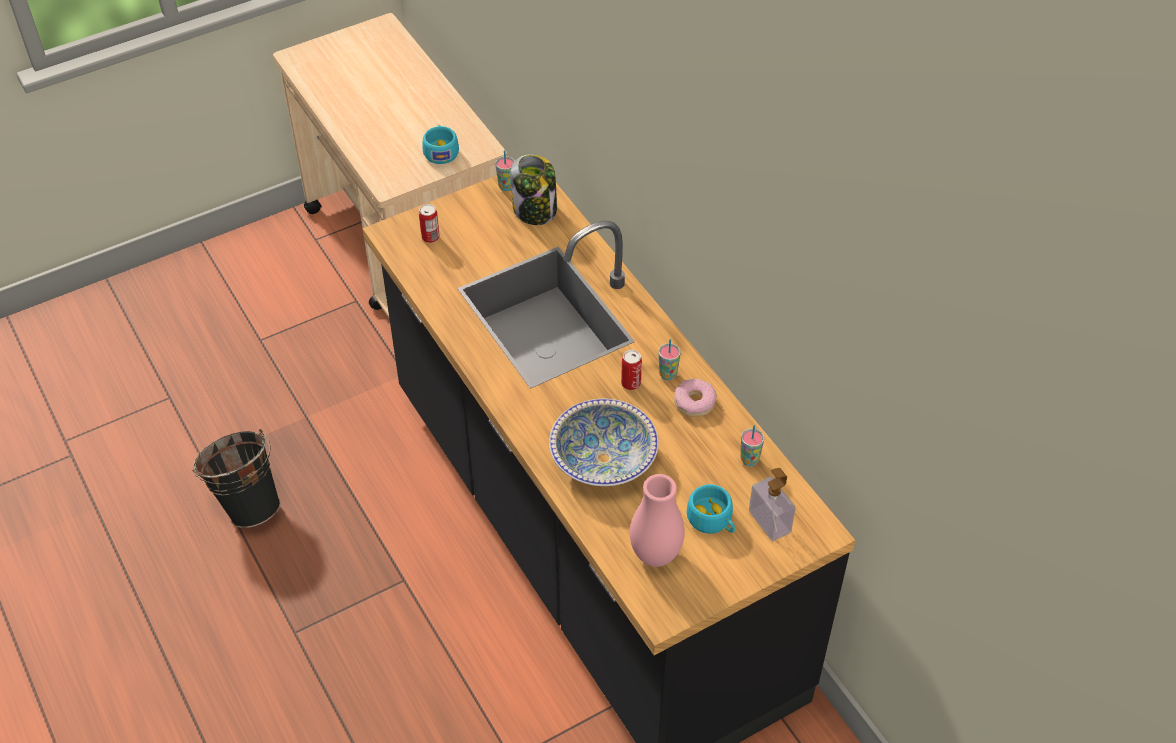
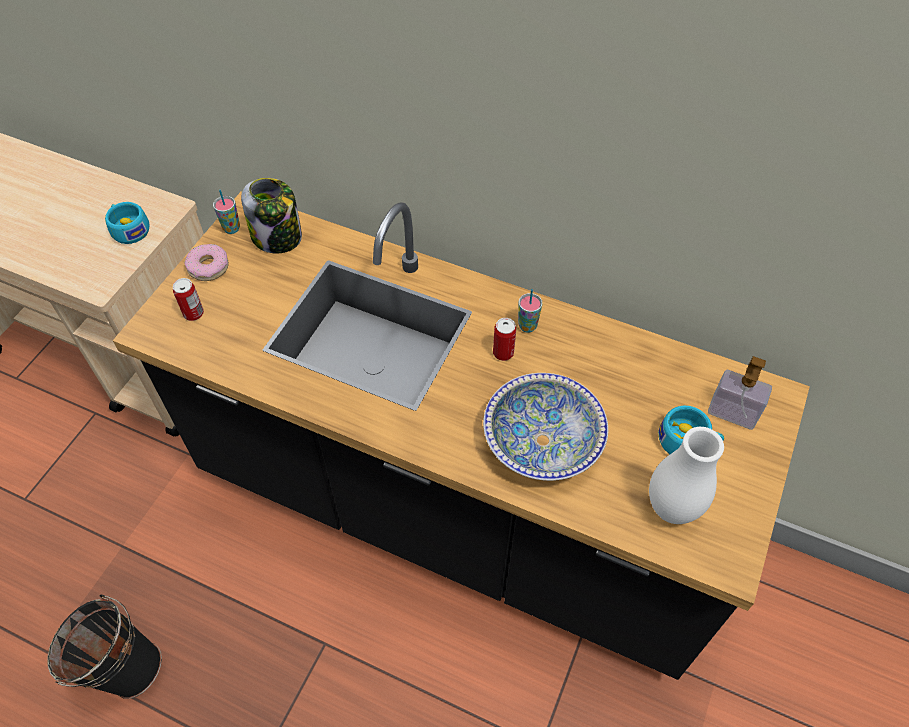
camera: 35 degrees left, 5 degrees up
(655, 555) = (672, 508): pink vase -> white vase
(694, 402) = (572, 339): donut -> donut (208, 267)
(749, 460) = (664, 365): cup -> none

